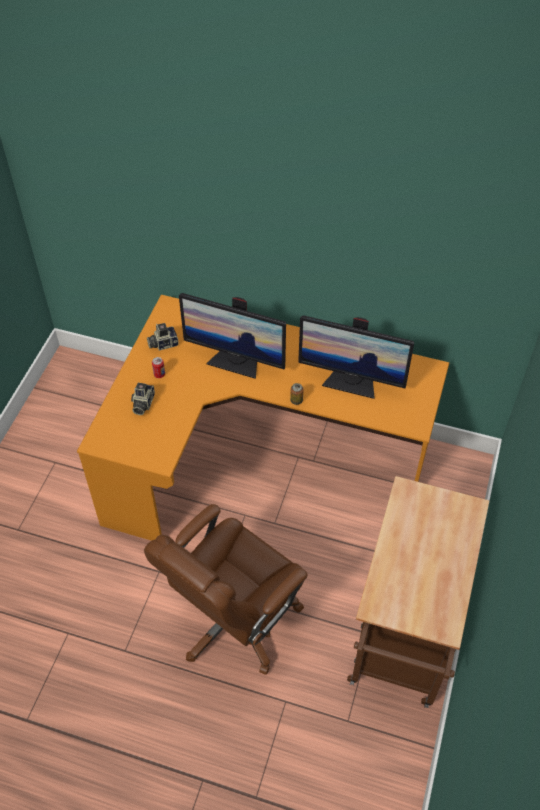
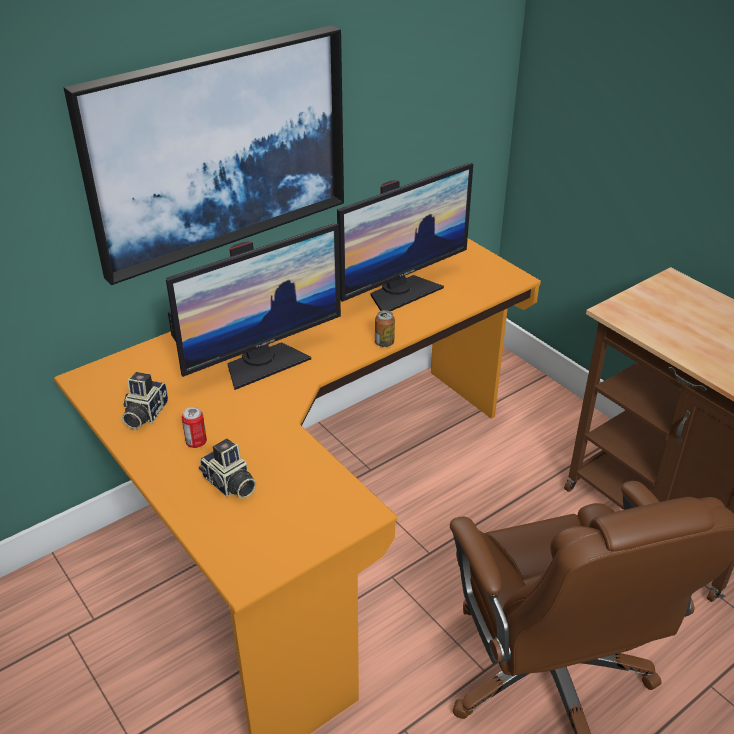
camera: 55 degrees left, 15 degrees down
(279, 240) = (218, 150): none -> picture

